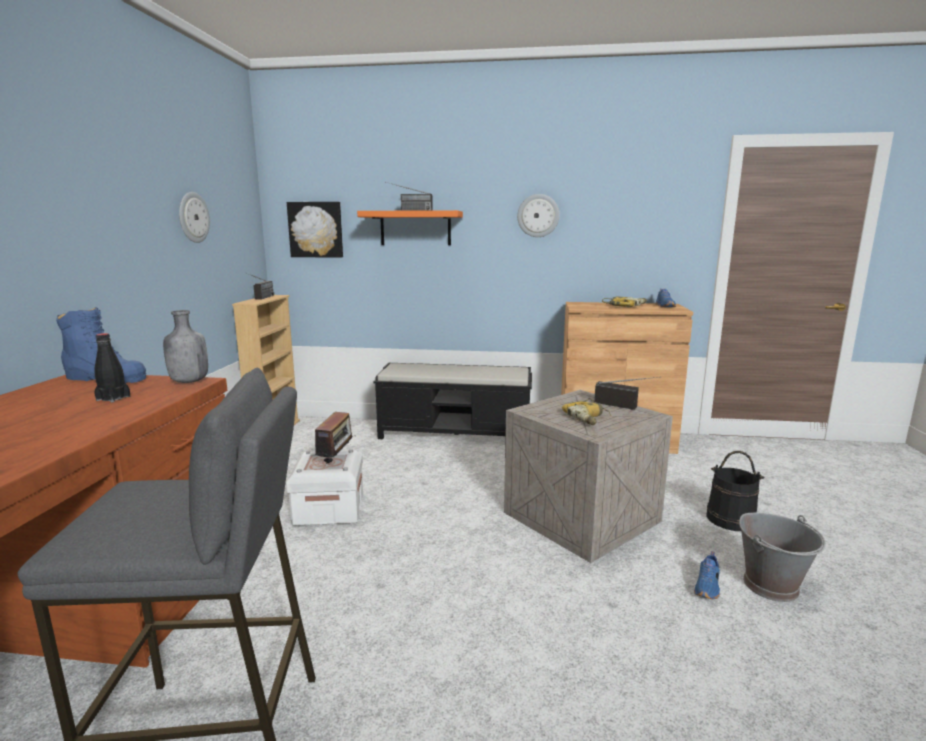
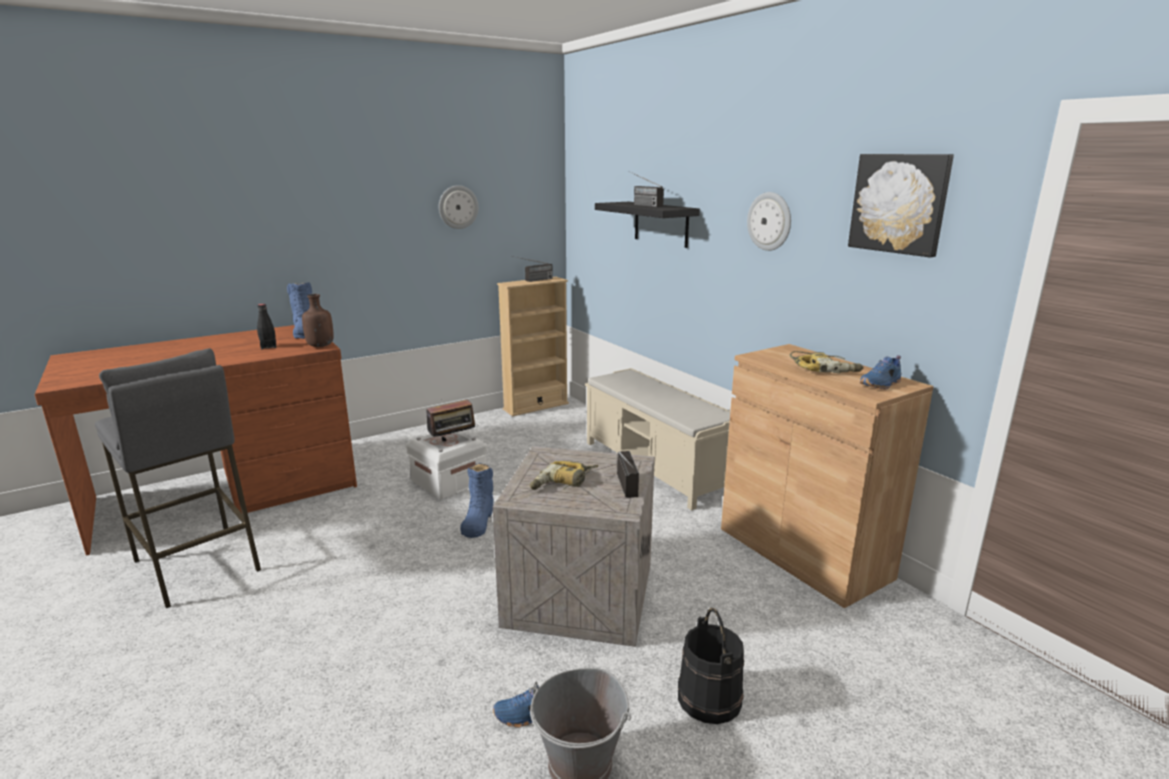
camera: 50 degrees right, 5 degrees up
(188, 381) = (320, 346): grey bottle -> brown bottle
(316, 229) = (594, 216): picture -> picture (900, 203)
(415, 228) = (661, 224): orange shelf -> black shelf
(421, 518) = (478, 520): none -> blue boot
(456, 433) = (657, 466): black bench -> beige bench

